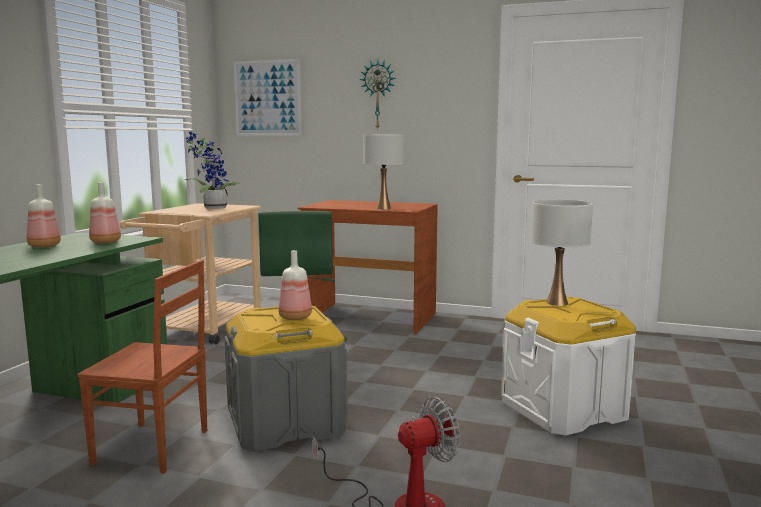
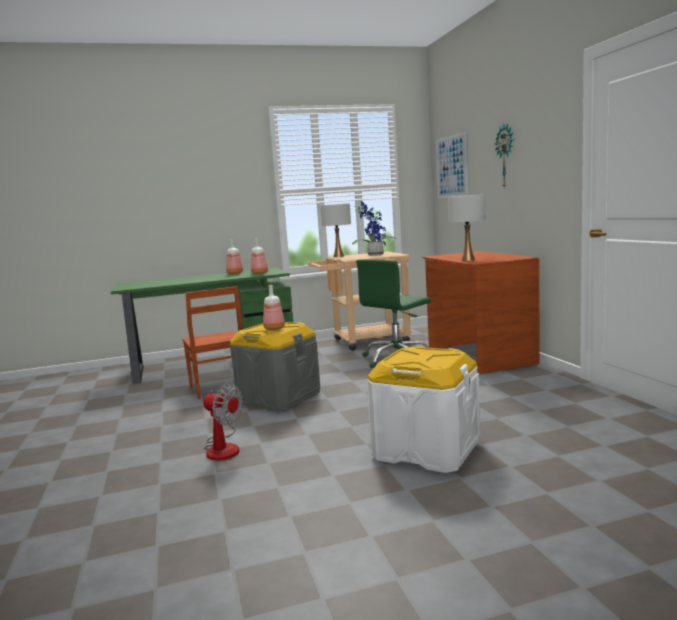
camera: 55 degrees right, 0 degrees up
(556, 303) = (429, 352): white table lamp -> white table lamp (338, 256)

